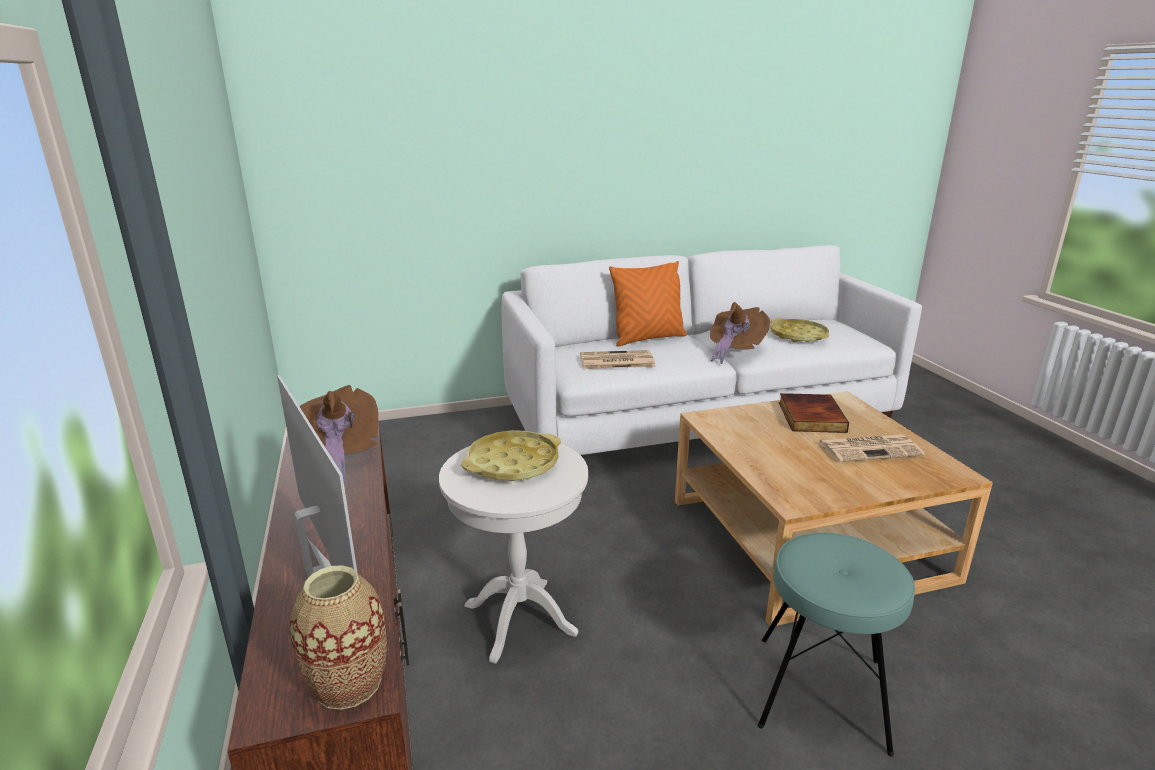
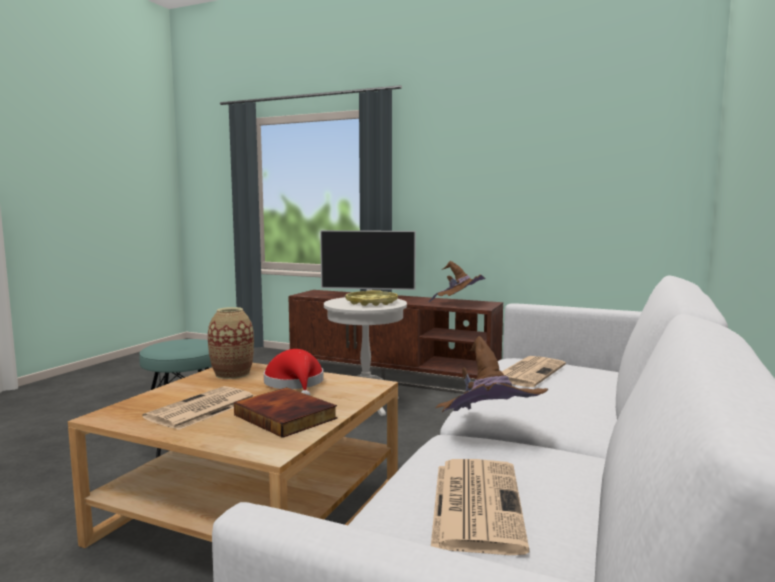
camera: 130 degrees right, 15 degrees down
(348, 683) = (309, 294): vase -> vase (232, 374)
(647, 338) = (598, 405): orange pillow -> none
(764, 444) = (295, 384): none -> red hat
(798, 336) = (475, 503): yellow tray -> newspaper

